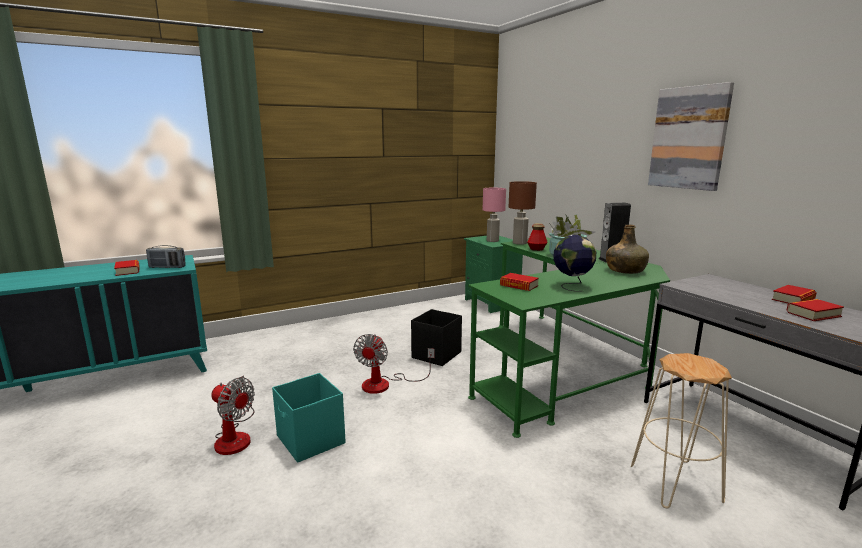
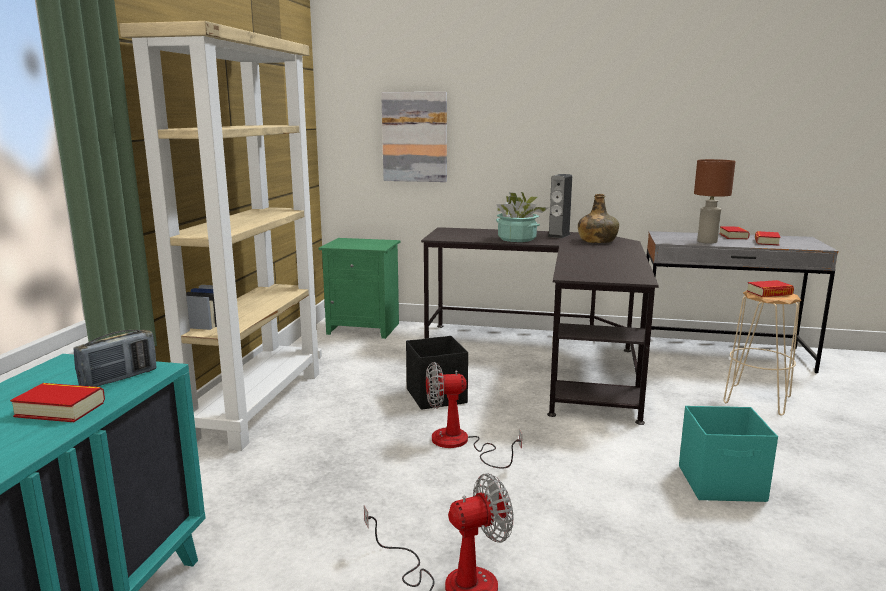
camera: 50 degrees left, 0 degrees up
(310, 440) = (529, 527): turquoise storage box -> turquoise storage box (722, 484)
(356, 321) = (257, 404): none -> beige bookcase
(385, 384) = (460, 444): fan -> fan turned 120 degrees clockwise
(492, 241) = (362, 244): pink table lamp -> none
(519, 285) = (587, 269): book -> book (769, 293)
(520, 243) = (441, 237): brown table lamp -> brown table lamp (707, 242)
(536, 249) = (476, 239): bottle -> none
(563, 365) = (548, 359): green desk -> black desk
(571, 286) = (615, 260): globe -> none
(689, 138) = (613, 107): picture -> picture (415, 137)

